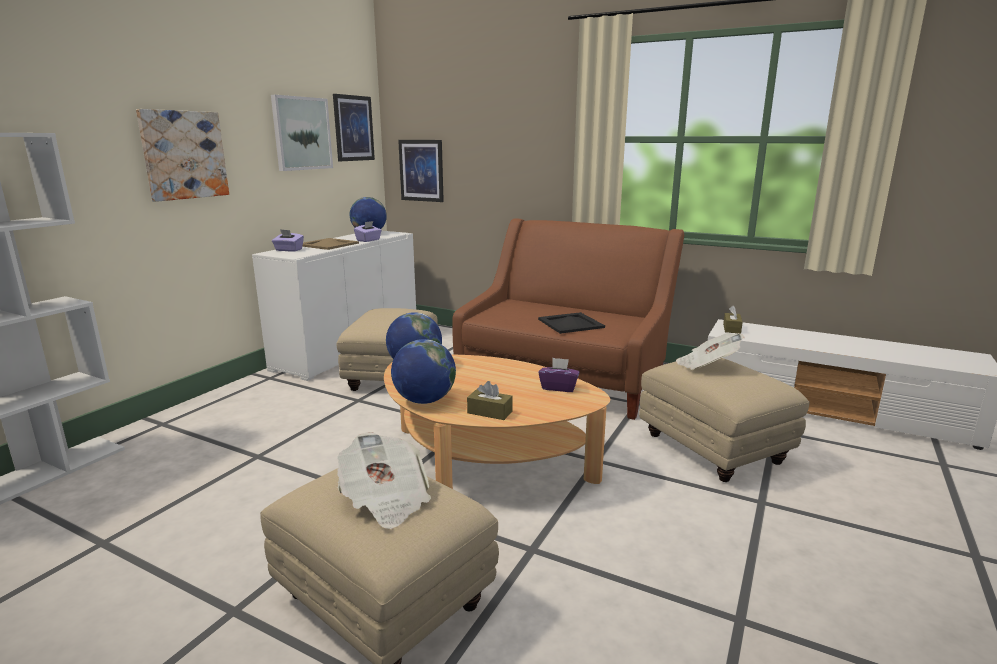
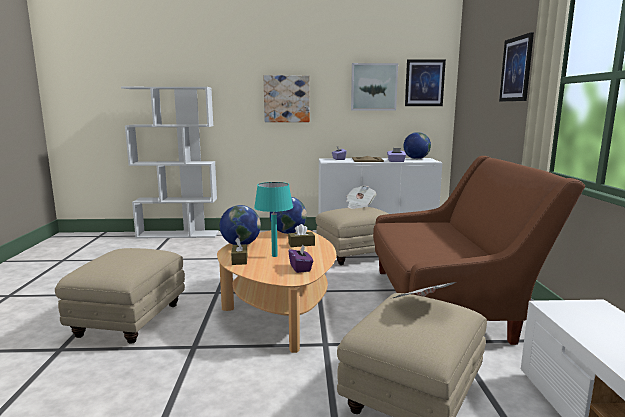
camera: 60 degrees right, 5 degrees down
(385, 500) = (117, 260): newspaper -> newspaper (359, 206)
(421, 170) = (467, 114): picture -> picture (516, 69)
(499, 391) = (274, 256): none -> turquoise table lamp
(571, 323) = (423, 244): black tray -> none
(731, 328) = (582, 309): brown tissue box -> brown tissue box (301, 244)

